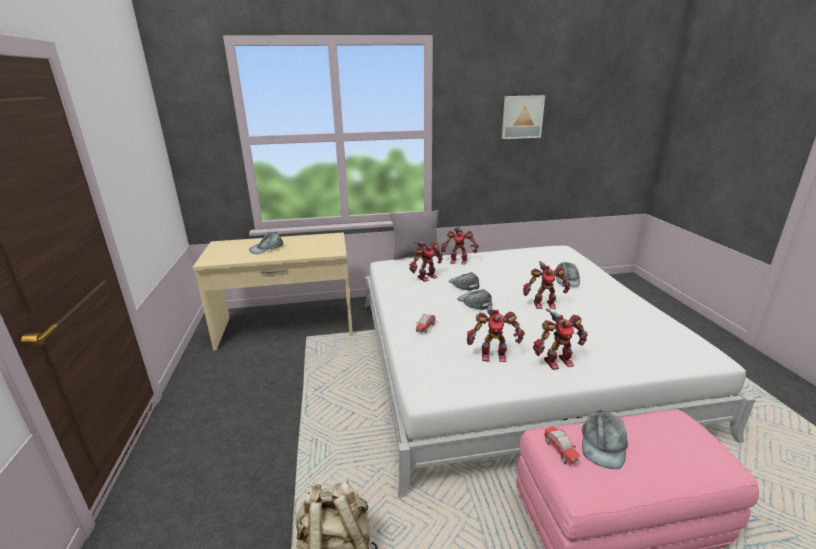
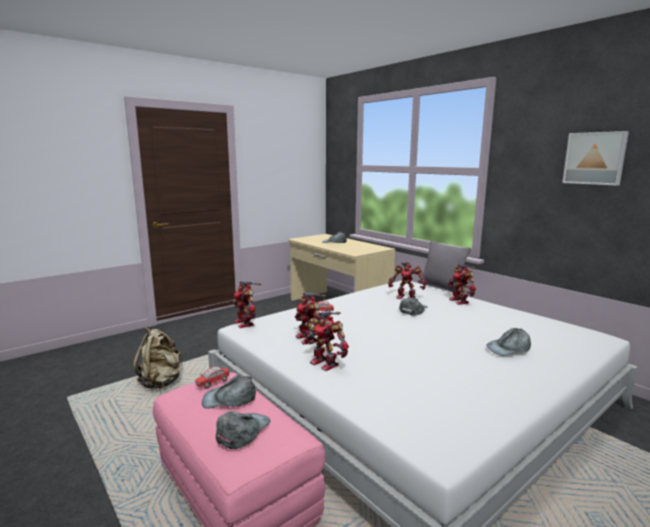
camera: 60 degrees right, 10 degrees down
(474, 302) = (384, 318): grey cap -> grey cap (242, 431)
(543, 304) = (426, 344): toy robot -> toy robot (245, 323)

